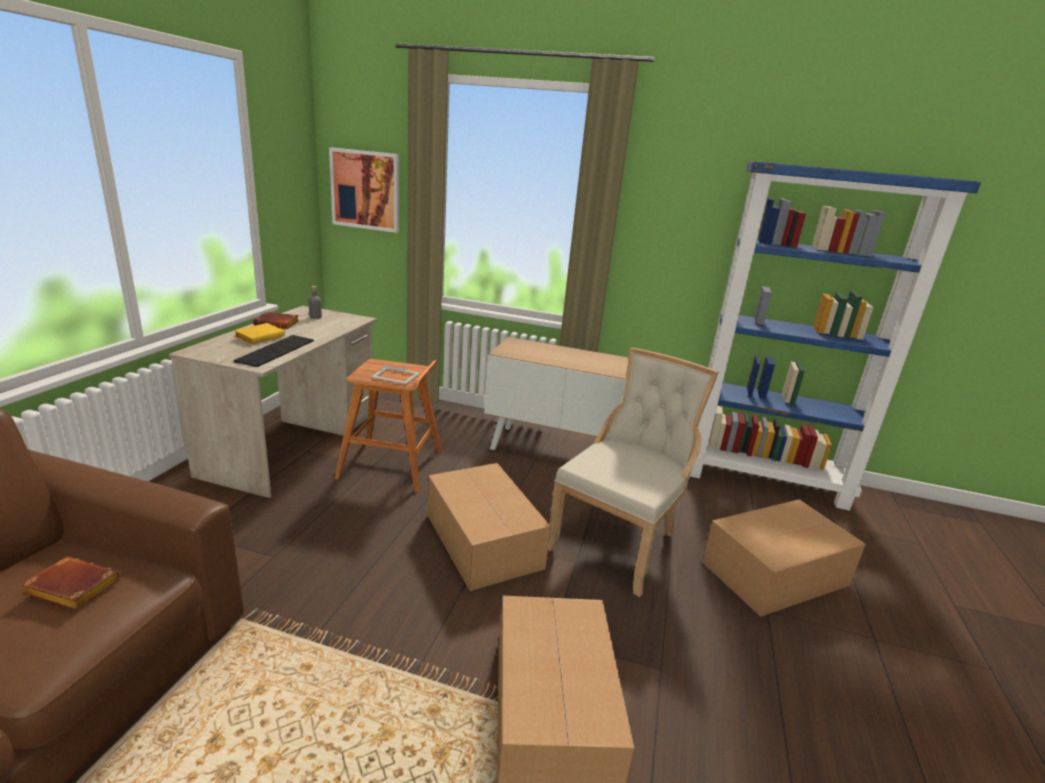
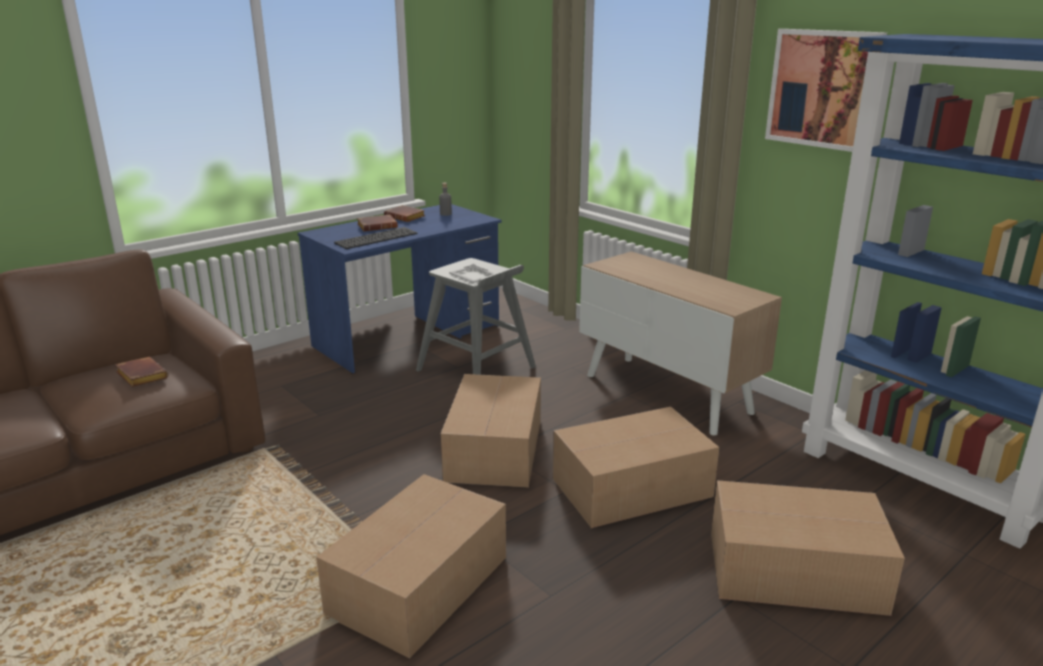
camera: 35 degrees right, 0 degrees up
(260, 337) = (378, 226): yellow book -> brown book
(294, 444) = (408, 336): beige desk -> blue desk
(366, 190) = (525, 85): picture -> picture (823, 89)
(392, 464) = (477, 369): brown stool -> grey stool
(619, 541) = (634, 487): beige chair -> cardboard box

